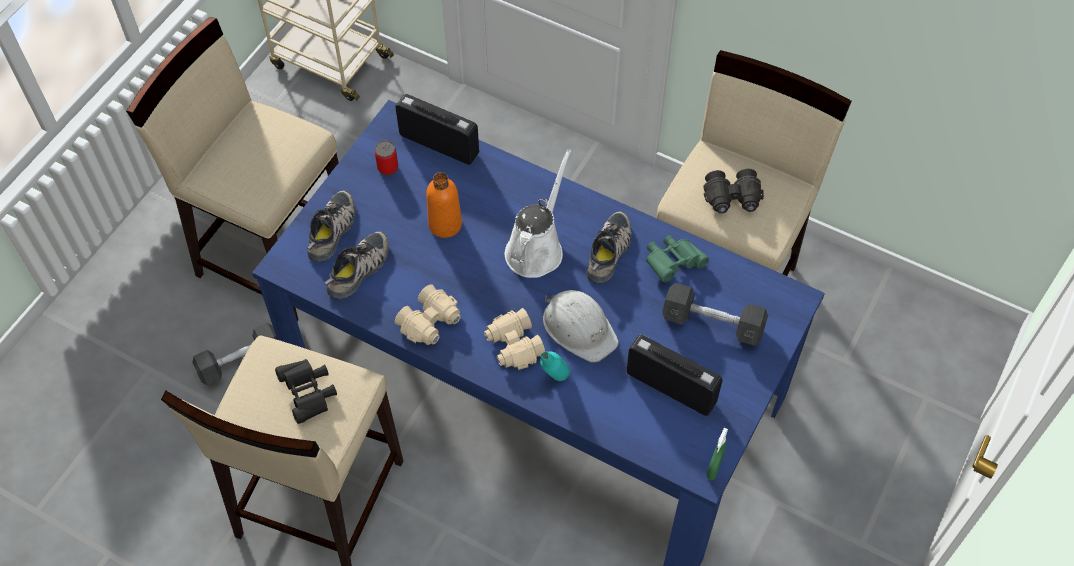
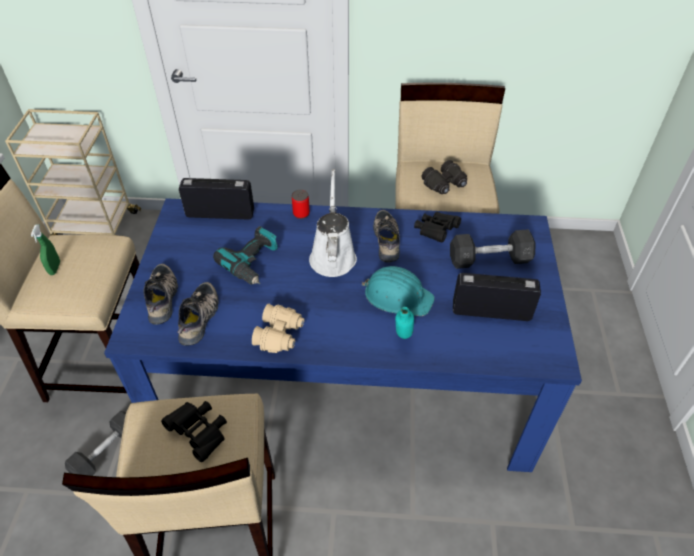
camera: 25 degrees left, 10 degrees down
(388, 167) = (187, 240): can -> can (301, 213)
(445, 224) = (253, 263): orange bottle -> power drill
(513, 346) = (356, 327): beige binoculars -> none
(579, 327) = (397, 296): white hard hat -> turquoise hard hat
(672, 263) = (435, 232): green binoculars -> black binoculars
(714, 468) = (561, 355): green spray bottle -> green spray bottle (55, 268)

